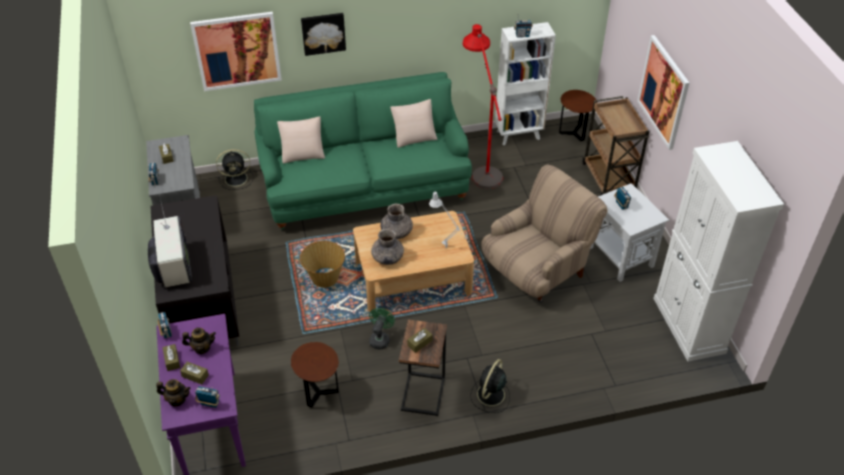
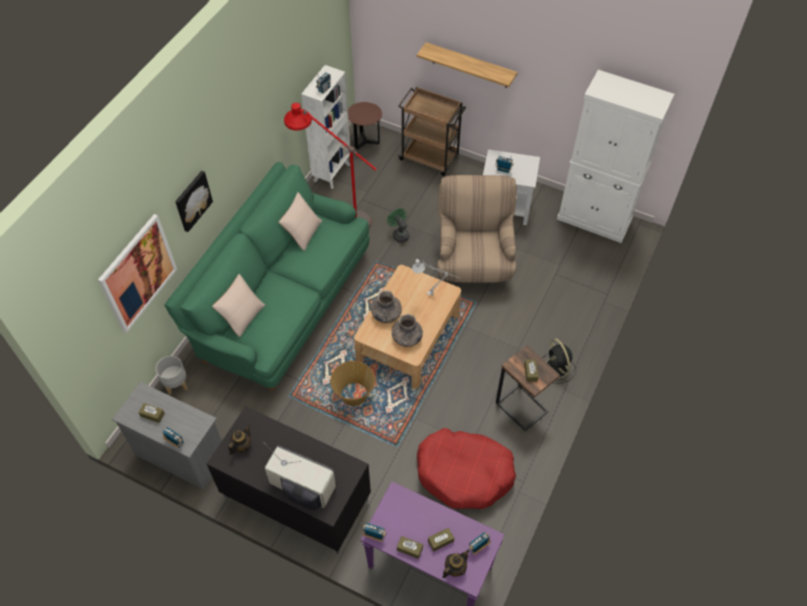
camera: 50 degrees left, 10 degrees up
(202, 348) = (415, 519): teapot -> teapot (242, 446)
(237, 178) = (176, 384): black fan -> grey planter
(319, 393) = (464, 473): brown side table -> red dog bed
(380, 339) = (448, 399): green fan -> green fan (399, 234)
(663, 92) = (470, 65): picture -> shelf

